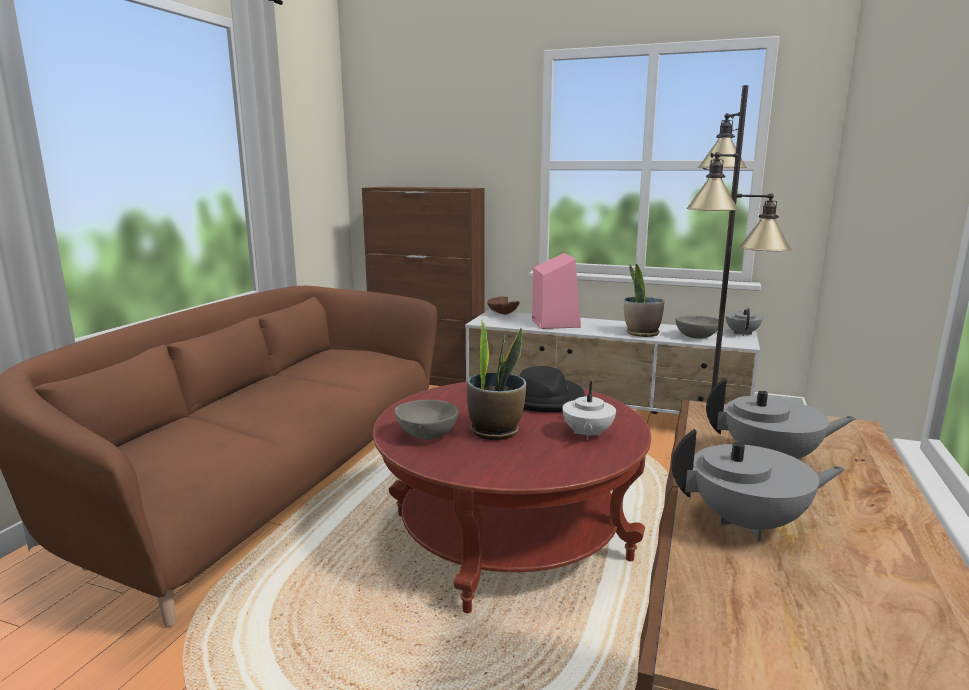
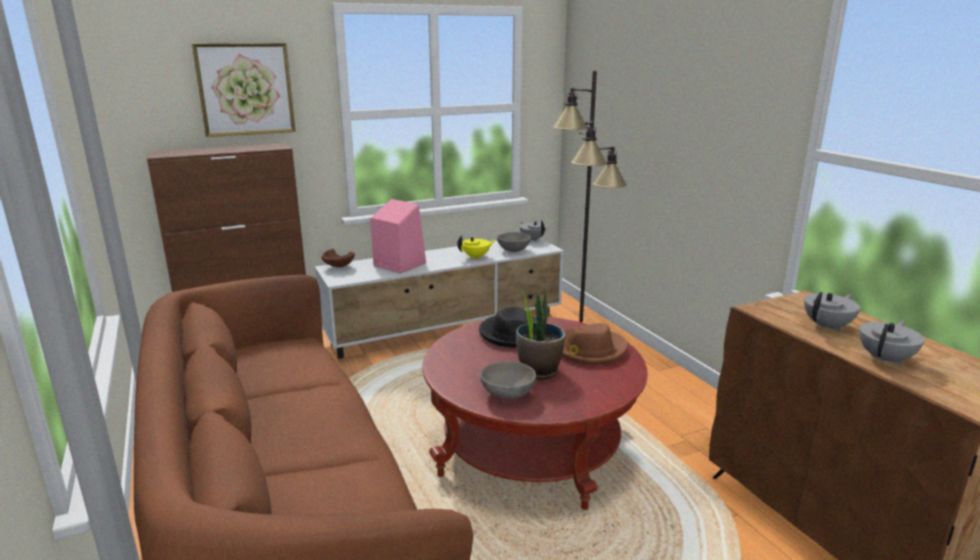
camera: 45 degrees left, 5 degrees up
(459, 136) = (245, 89): none -> picture
(587, 434) = (589, 349): white teapot -> brown hat
(641, 333) = (476, 257): potted plant -> yellow teapot

